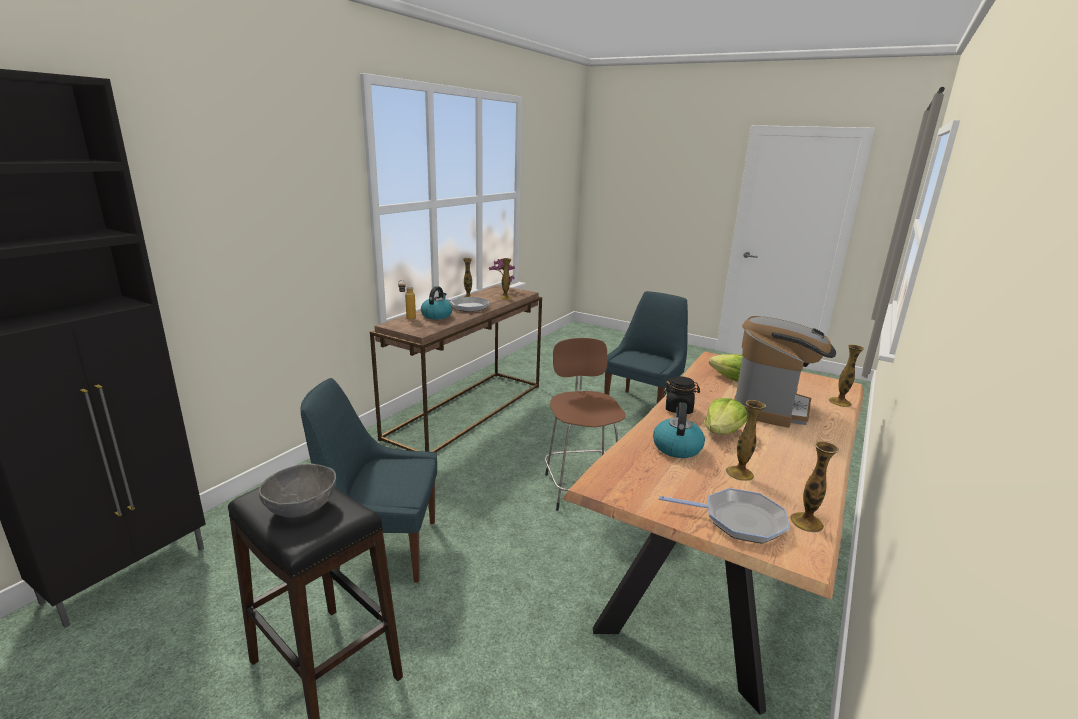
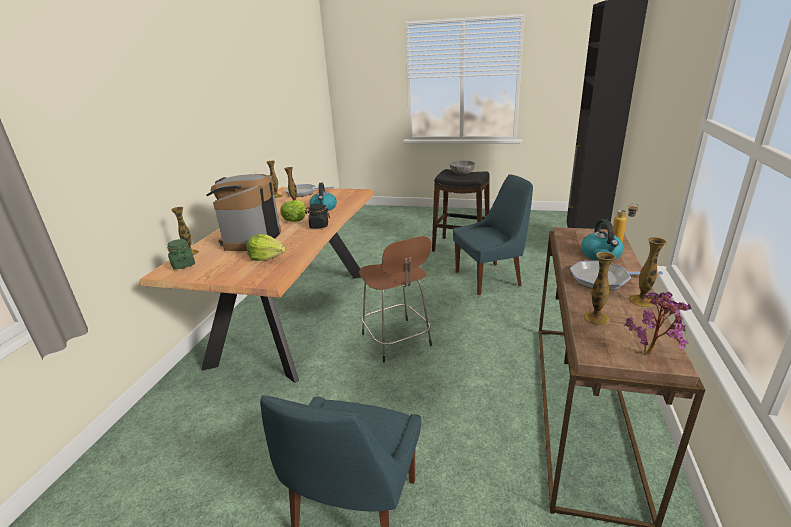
camera: 165 degrees right, 5 degrees up
(828, 388) = (183, 265): none -> green jar

